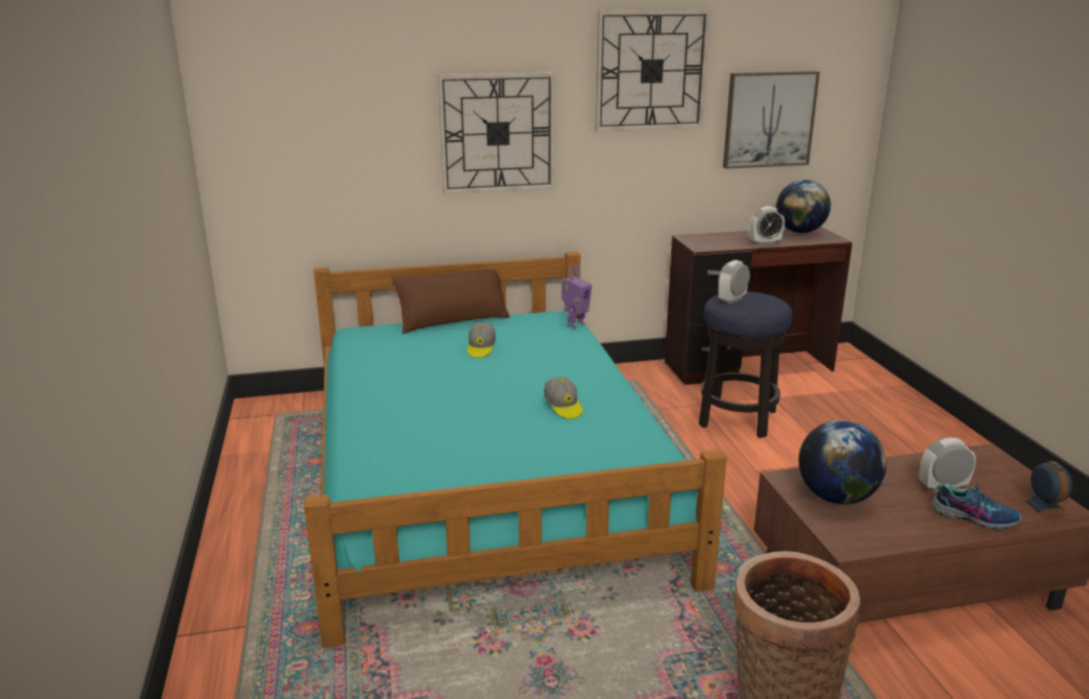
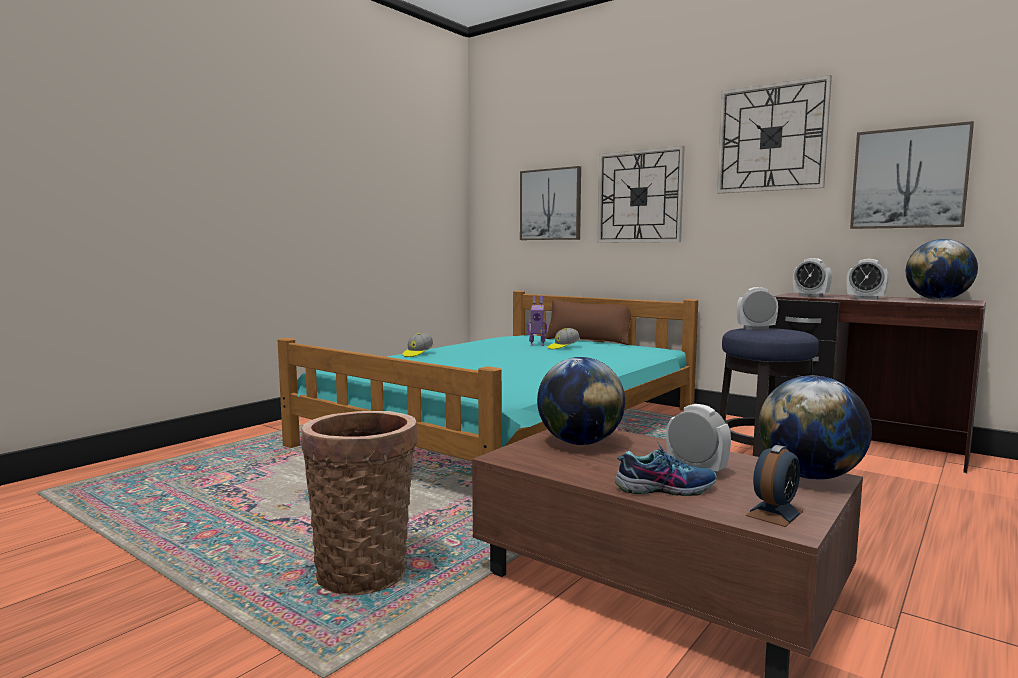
camera: 50 degrees right, 15 degrees down
(359, 142) = (550, 204): none -> picture
(563, 407) = (529, 368): cap -> cap (417, 354)
(575, 324) = (659, 352): toy robot -> toy robot (537, 345)
(718, 244) = (810, 296): none -> alarm clock
(974, 517) = (665, 488): shoe -> shoe turned 75 degrees counterclockwise
(982, 458) = (809, 476): none -> globe

